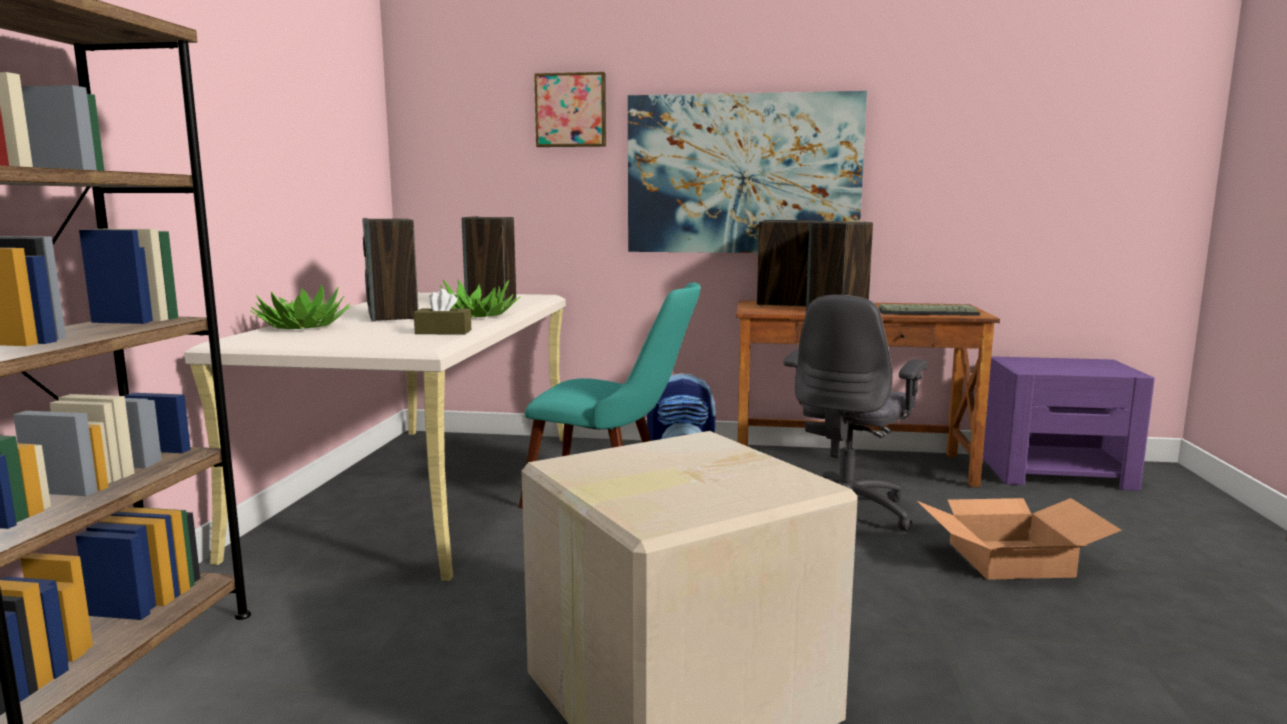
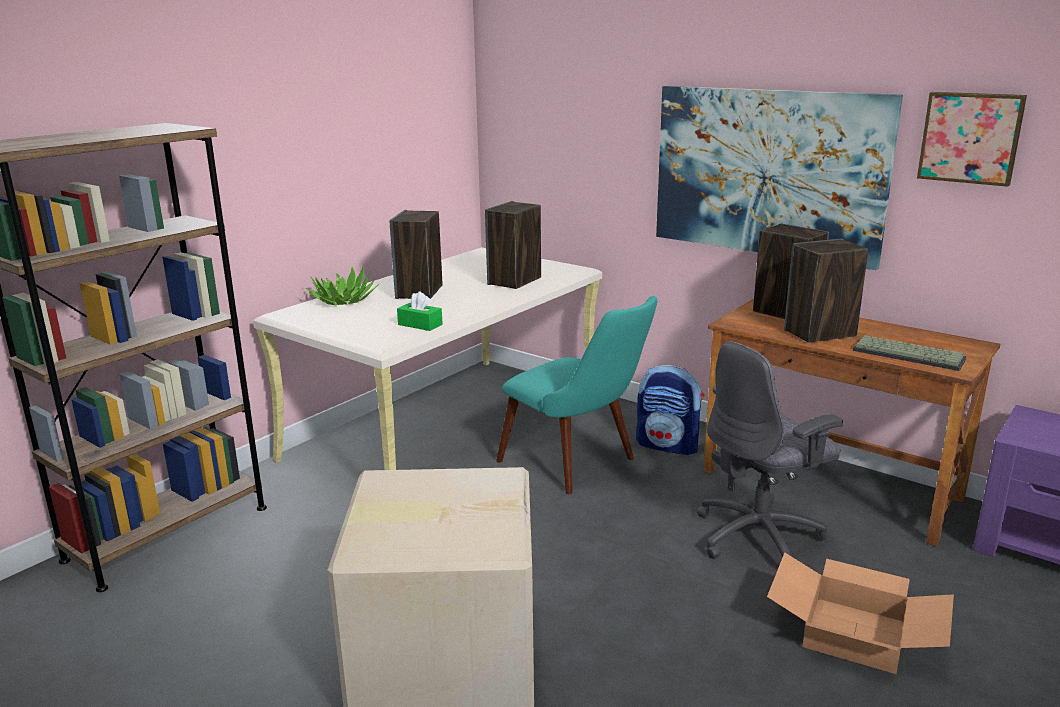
camera: 30 degrees right, 10 degrees up
(443, 332) = (420, 324): brown tissue box -> green tissue box
(477, 316) = (478, 300): potted plant -> none
(571, 110) = (616, 96): picture -> picture (970, 137)

